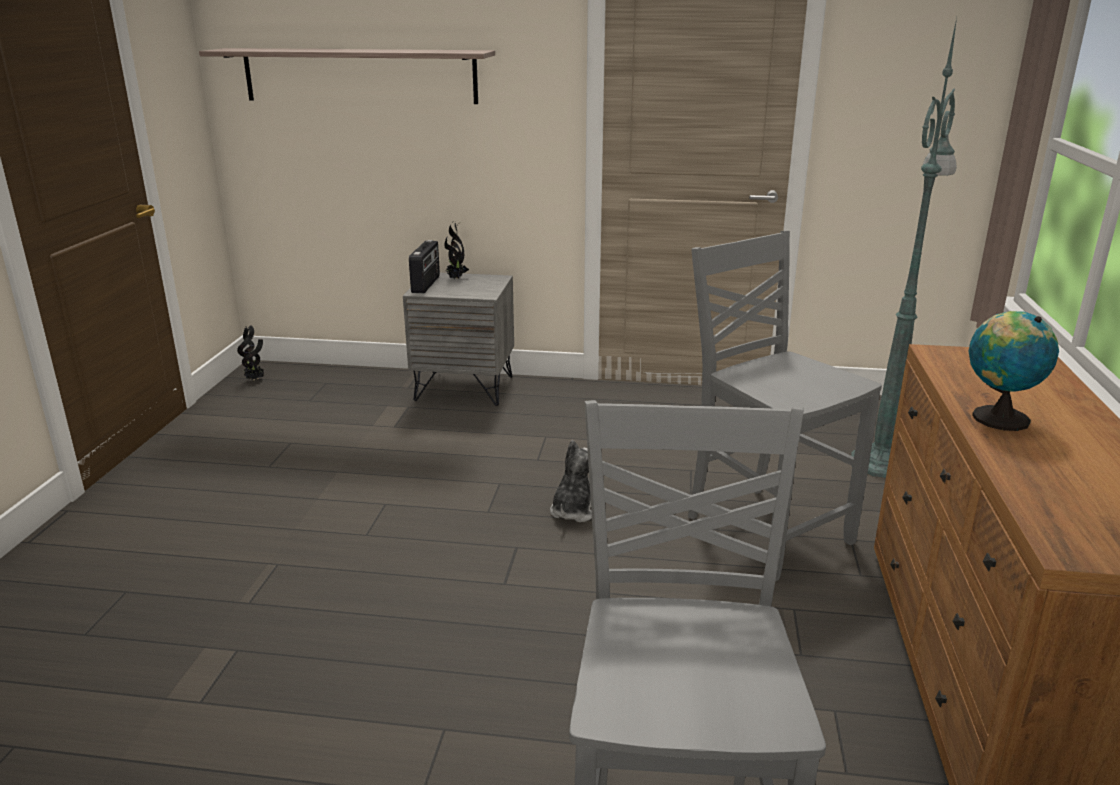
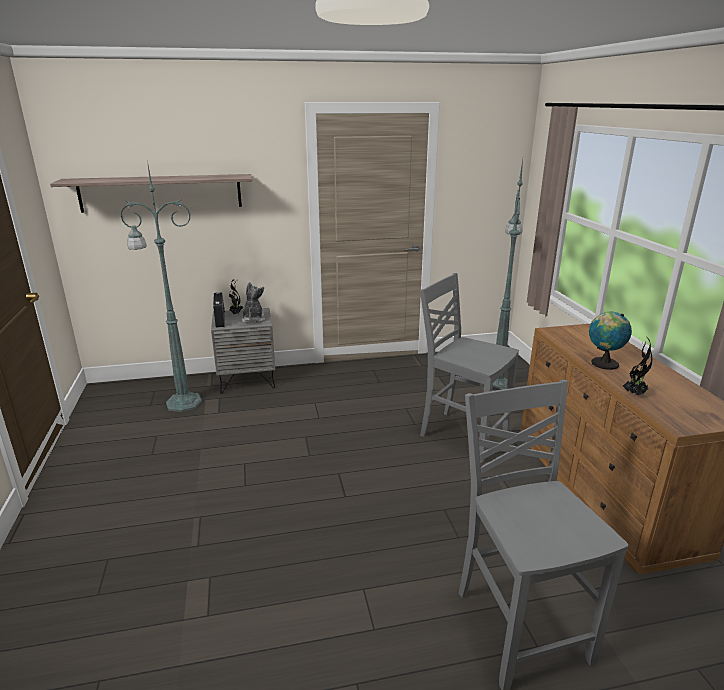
camera: 20 degrees left, 0 degrees up
(255, 379) = (102, 396): potted plant -> potted plant (635, 394)
(352, 405) = (182, 403): none -> green floor lamp
(573, 511) = (357, 445): plush toy -> plush toy (253, 319)

